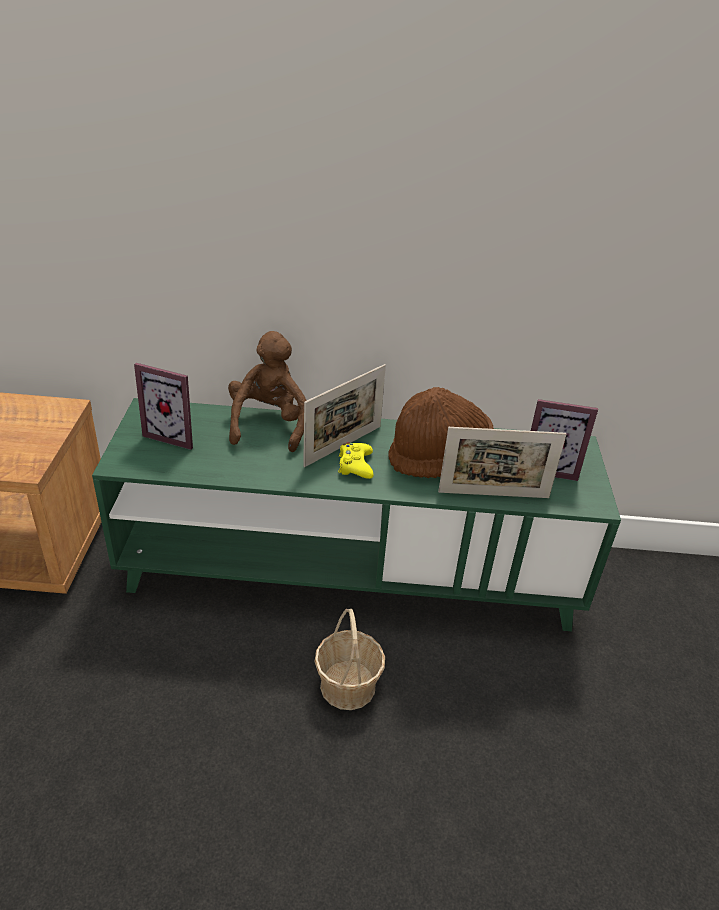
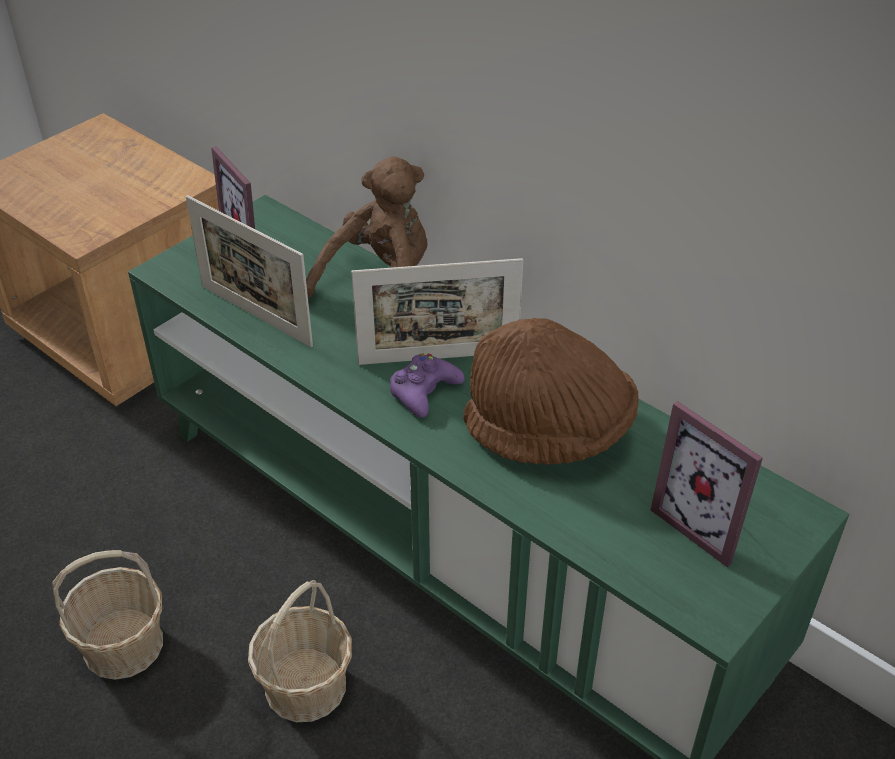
camera: 40 degrees right, 5 degrees up
(215, 730) = (124, 645): none -> basket
(355, 465) = (424, 391): yellow game controller -> purple game controller
(493, 495) = (567, 522): picture frame -> picture frame (256, 315)

